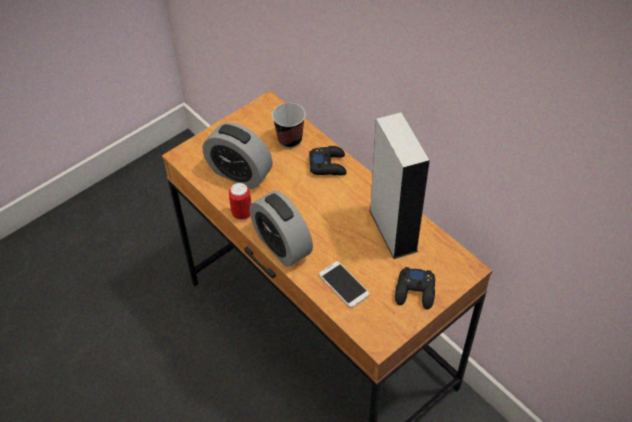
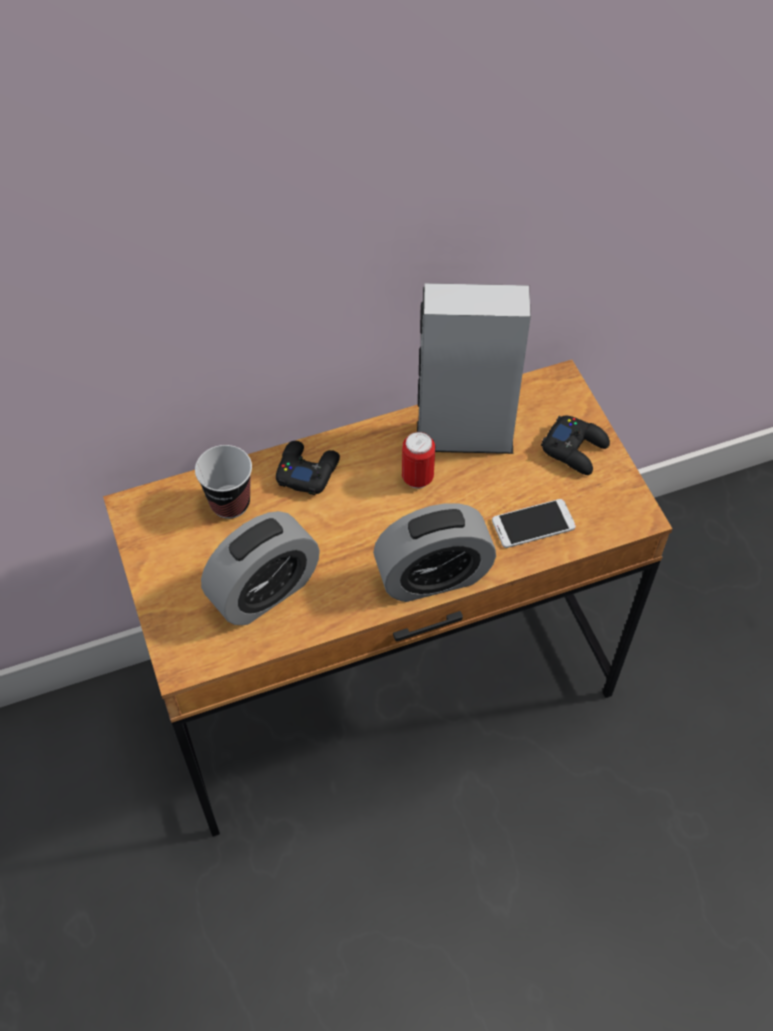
camera: 70 degrees left, 5 degrees up
(242, 213) = (349, 611): can -> can (417, 478)

